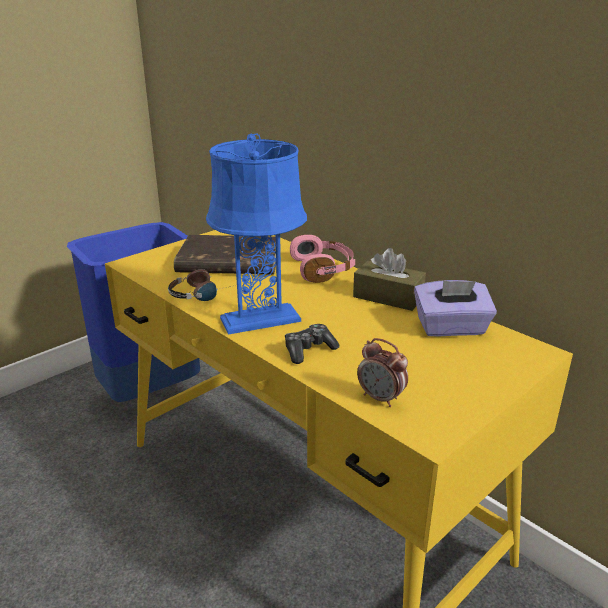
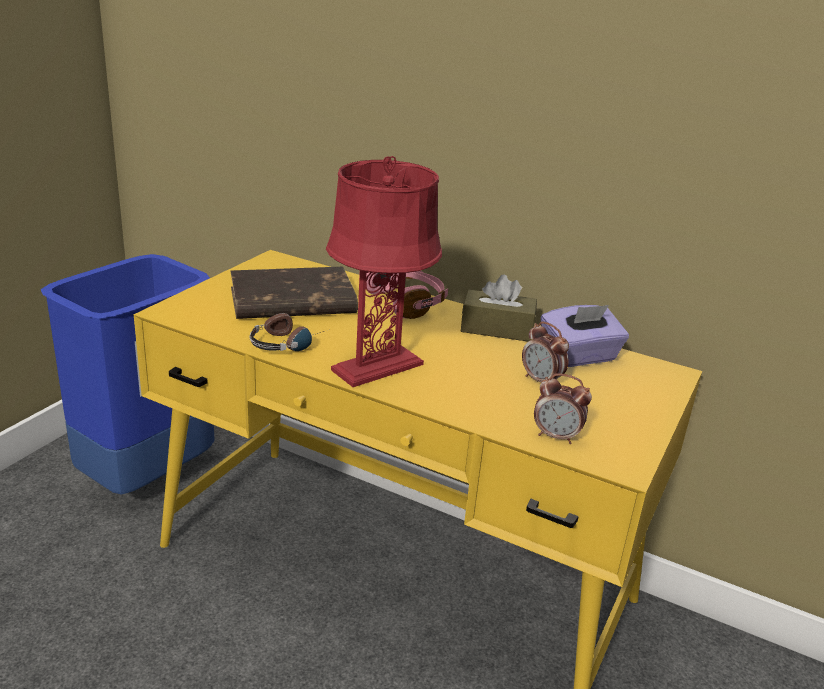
camera: 20 degrees left, 0 degrees up
(259, 320) = (377, 368): blue table lamp -> red table lamp
(309, 350) = (453, 395): game controller -> none
(399, 346) = (541, 381): none -> alarm clock

